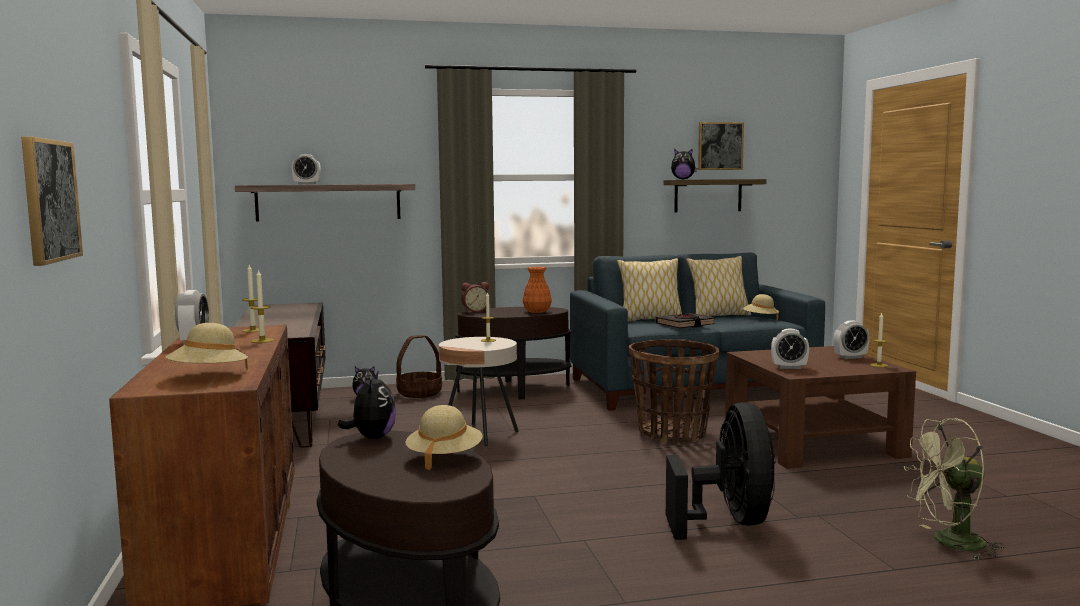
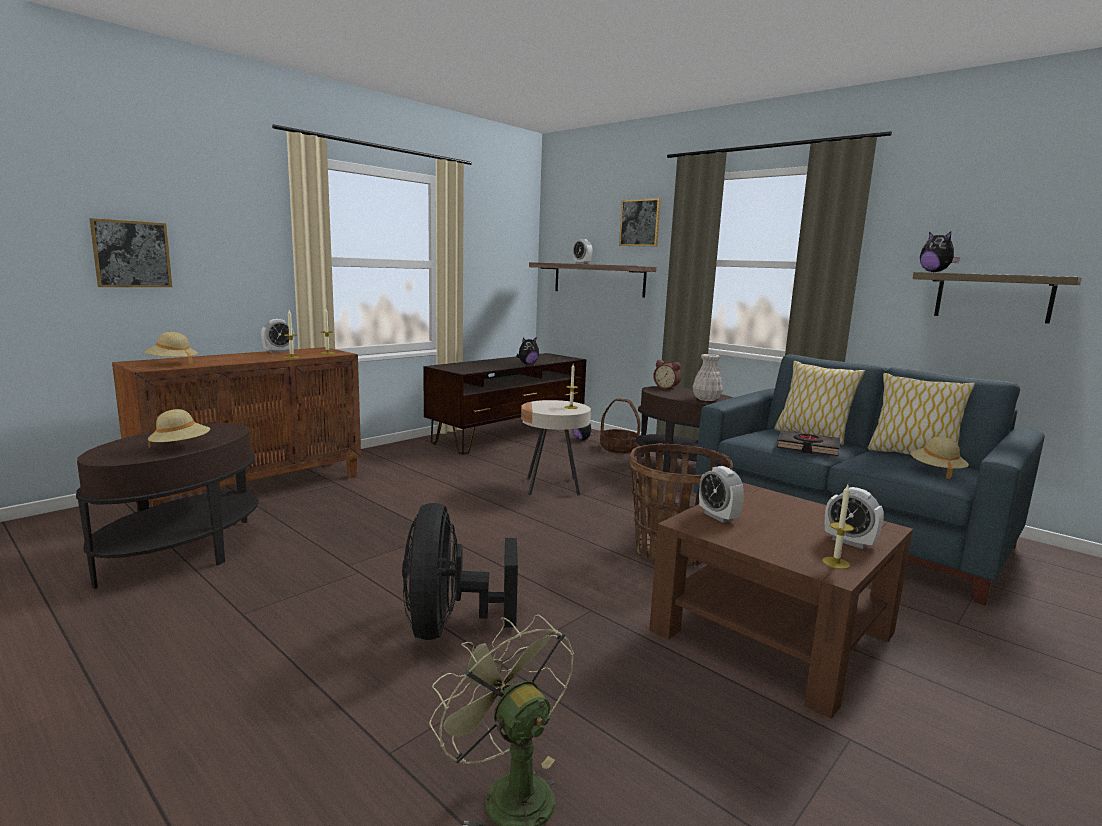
camera: 55 degrees right, 5 degrees up
(372, 437) = (226, 427): plush toy -> plush toy (527, 364)
(537, 311) = (706, 399): orange vase -> white vase
(720, 146) = (1027, 227): picture -> picture (640, 223)
(729, 522) = (449, 626): black fan -> black fan turned 120 degrees clockwise

